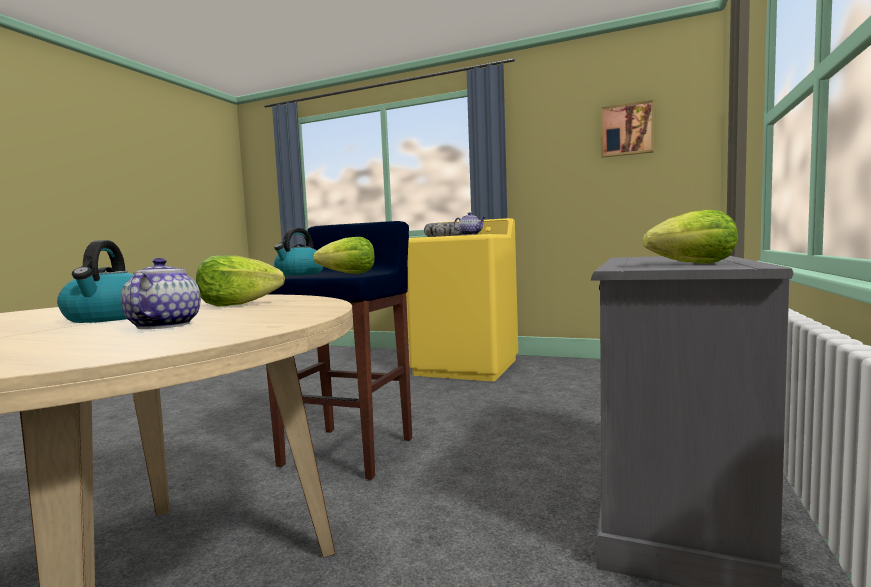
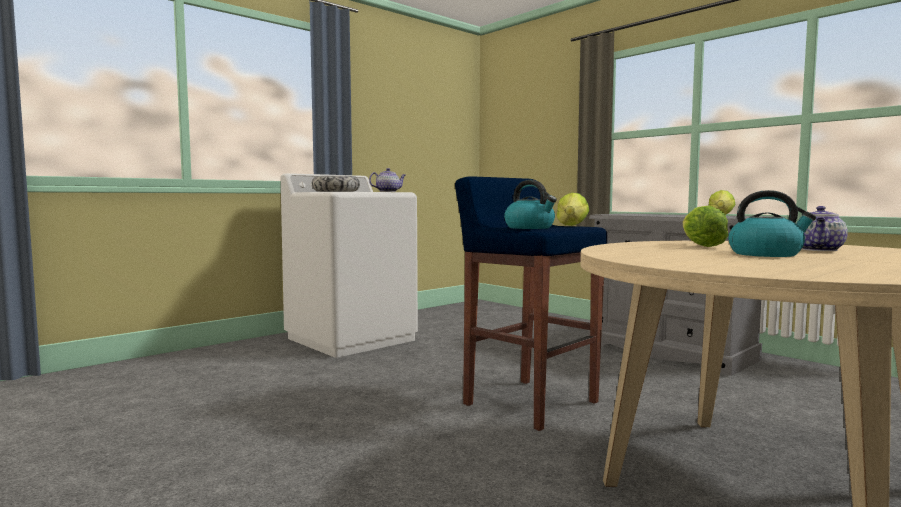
camera: 65 degrees left, 0 degrees up
(164, 325) = (819, 250): teapot -> teapot turned 75 degrees counterclockwise
(467, 367) = (352, 339): yellow washing machine -> white washing machine
(626, 130) = (430, 108): picture -> none

